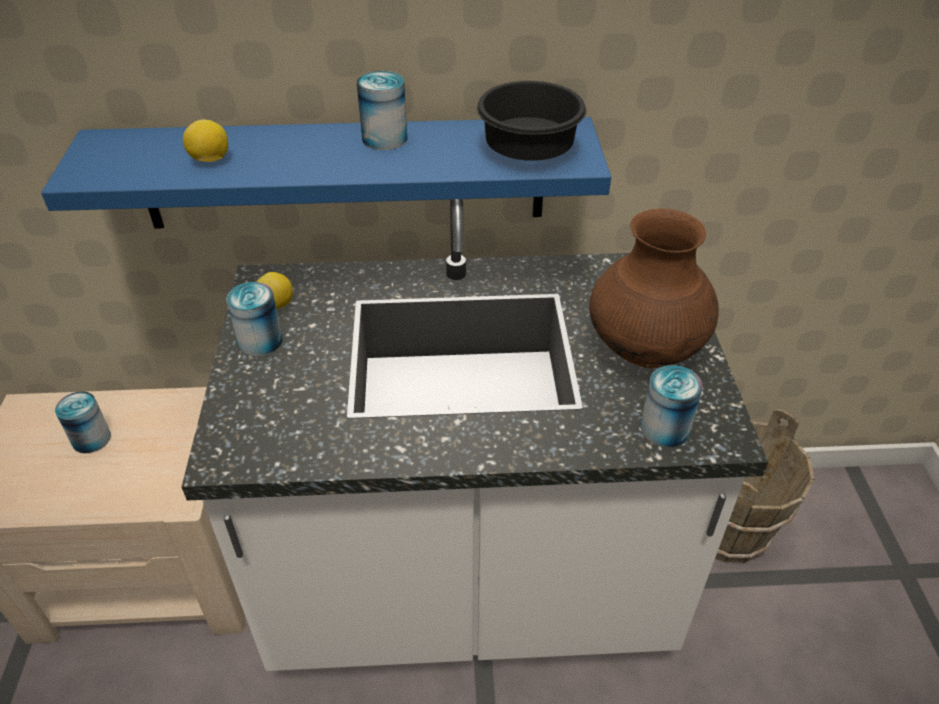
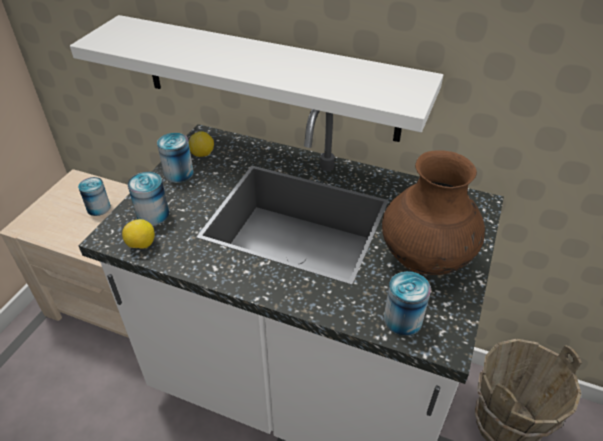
camera: 25 degrees right, 0 degrees up
(210, 160) = (171, 47): lemon -> lemon (141, 245)
(344, 174) = (268, 78): blue shelf -> white shelf
(384, 138) = (286, 57): can -> can (153, 215)
(527, 150) = (376, 86): black bowl -> none

